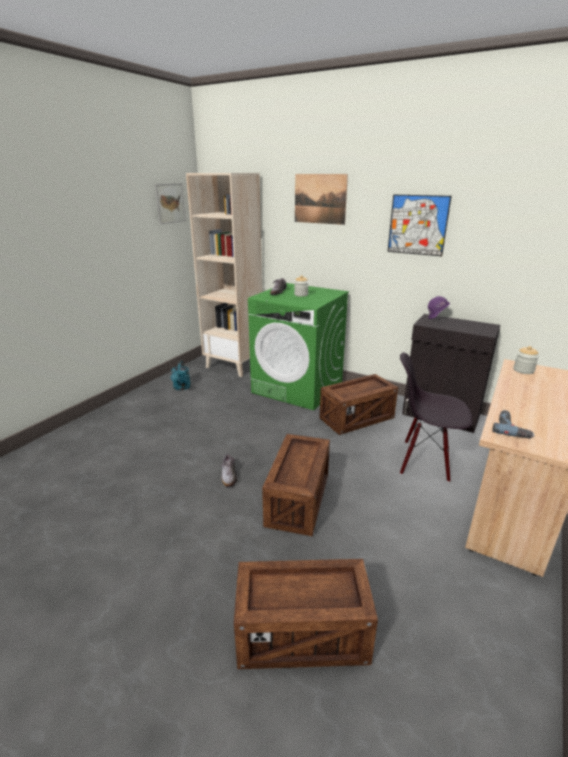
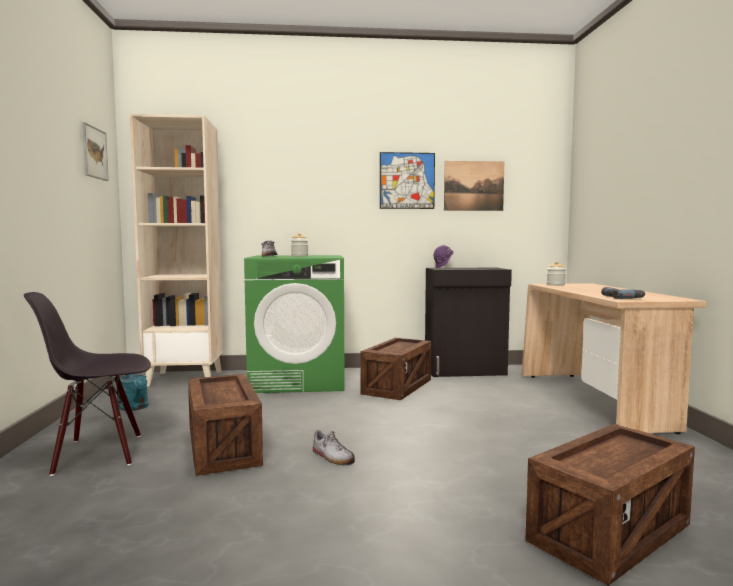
camera: 35 degrees left, 20 degrees down
(298, 499) = (439, 451): crate -> crate (223, 448)
(320, 199) = (297, 157): picture -> picture (473, 186)
(424, 461) = (501, 398): black chair -> black chair (99, 453)

